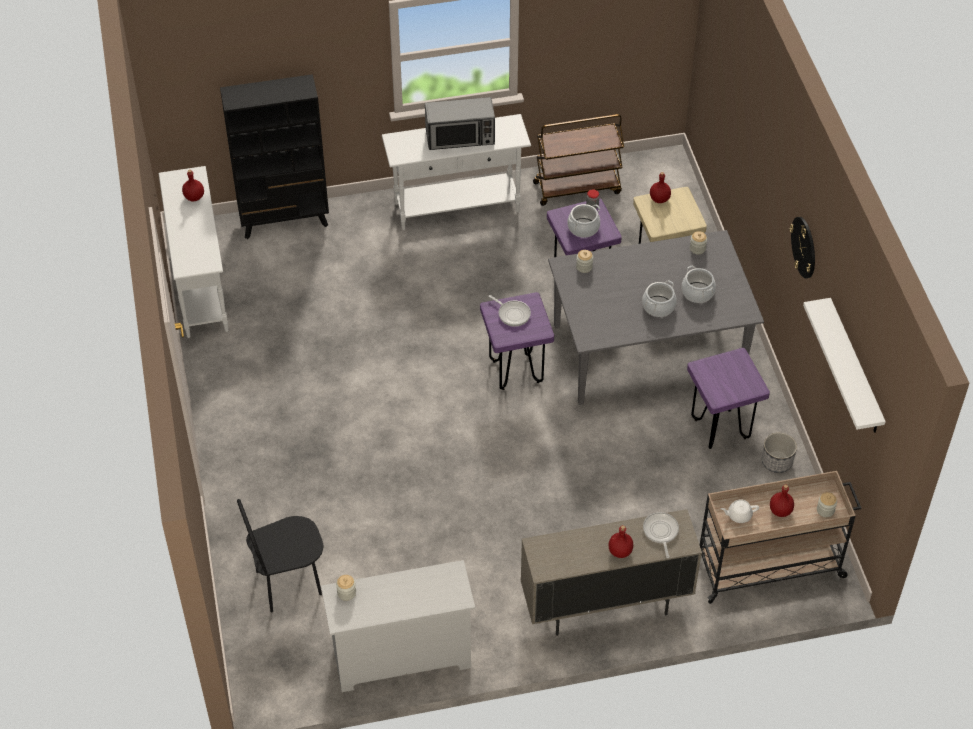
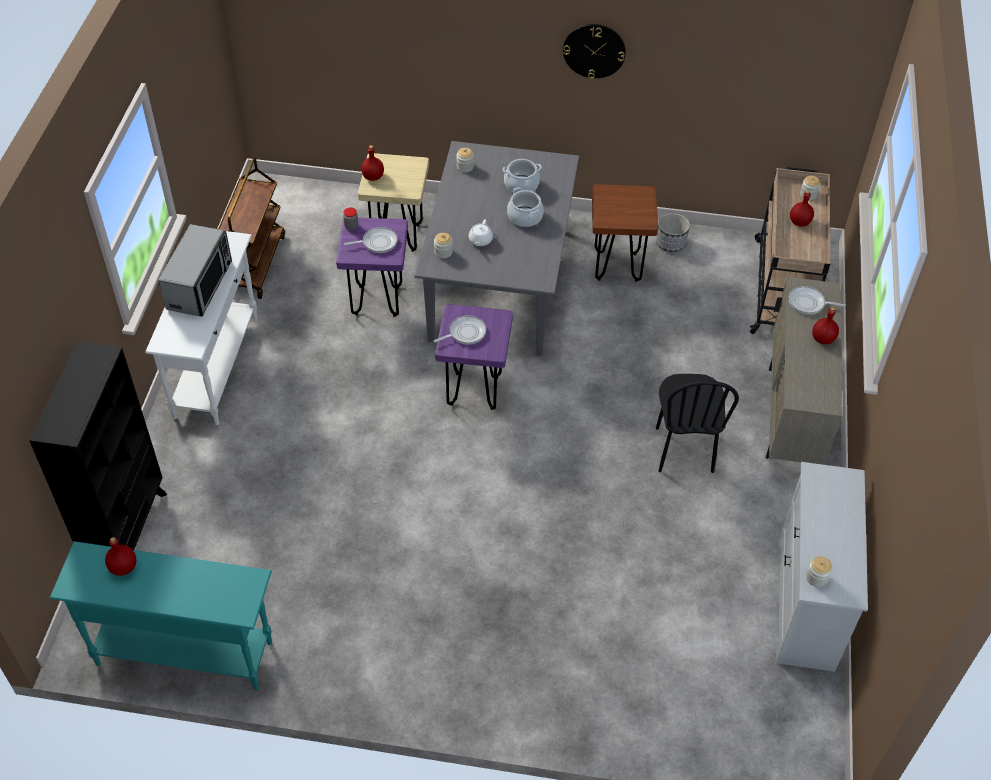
camera: 70 degrees left, 0 degrees up
(201, 288) = (184, 652): white console table -> turquoise console table
(289, 583) = (675, 682): black chair -> black chair (683, 449)
(583, 228) = (377, 242): cooking pot -> frying pan
(720, 429) = (617, 267): purple stool -> brown stool
(739, 515) = (795, 250): white teapot -> white teapot (480, 240)
(854, 368) = (750, 73): white shelf -> none

